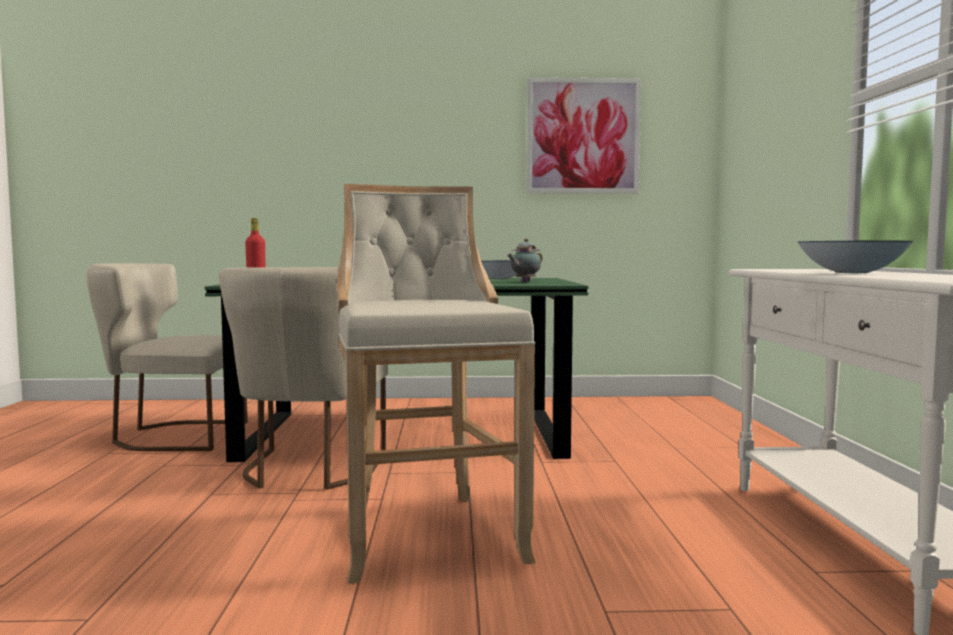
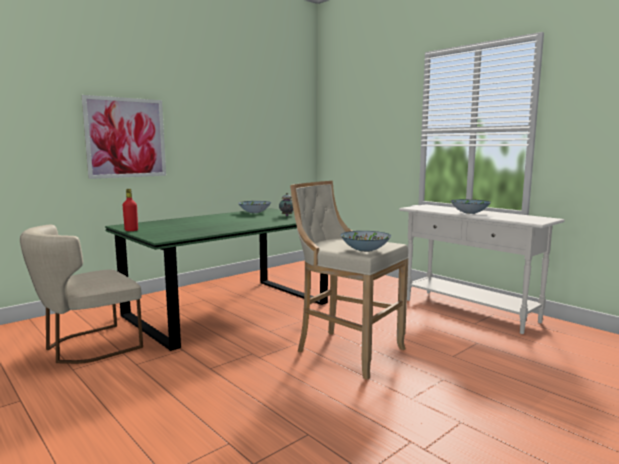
camera: 40 degrees left, 5 degrees up
(309, 471) = (229, 341): beige chair -> none
(403, 308) = (365, 250): none -> bowl
(583, 136) = (261, 125): picture -> picture (126, 138)

